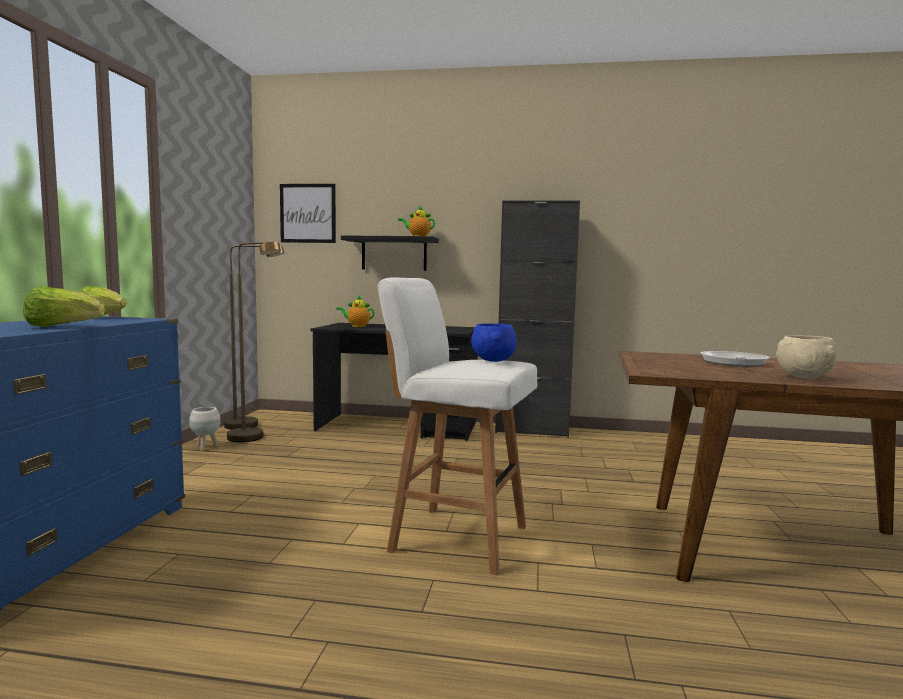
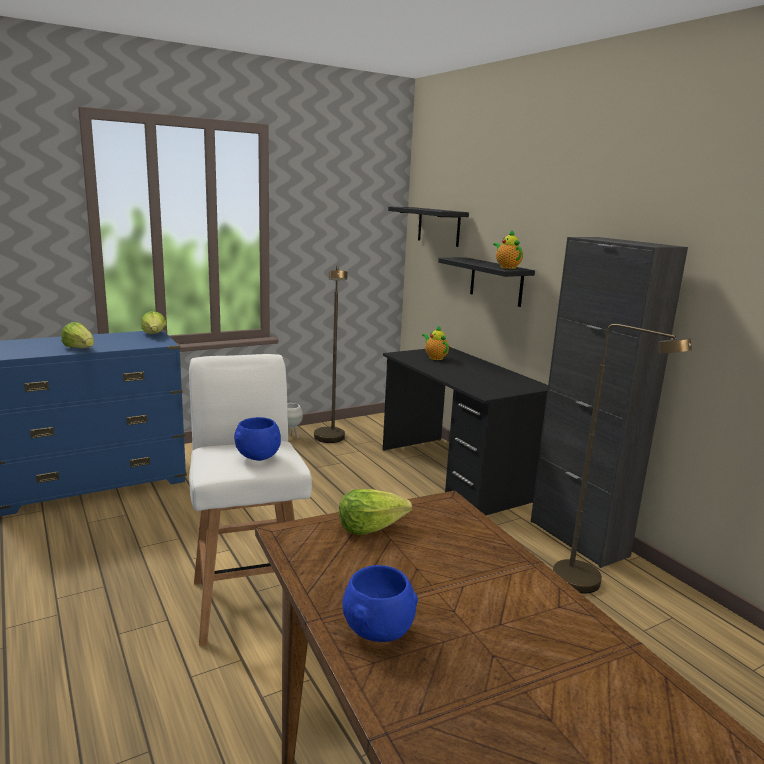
camera: 50 degrees right, 10 degrees up
(251, 425) = (356, 426): brown floor lamp -> brown floor lamp (589, 585)
(308, 213) = (438, 226): picture -> black shelf
(658, 363) = (370, 527): none -> lettuce
(733, 363) = (448, 570): frying pan -> none
(804, 378) = (376, 633): beige bowl -> blue bowl

